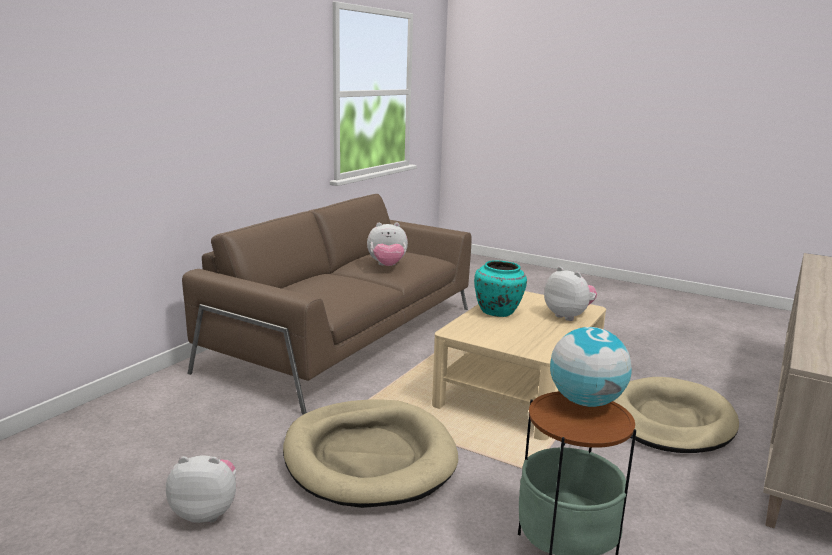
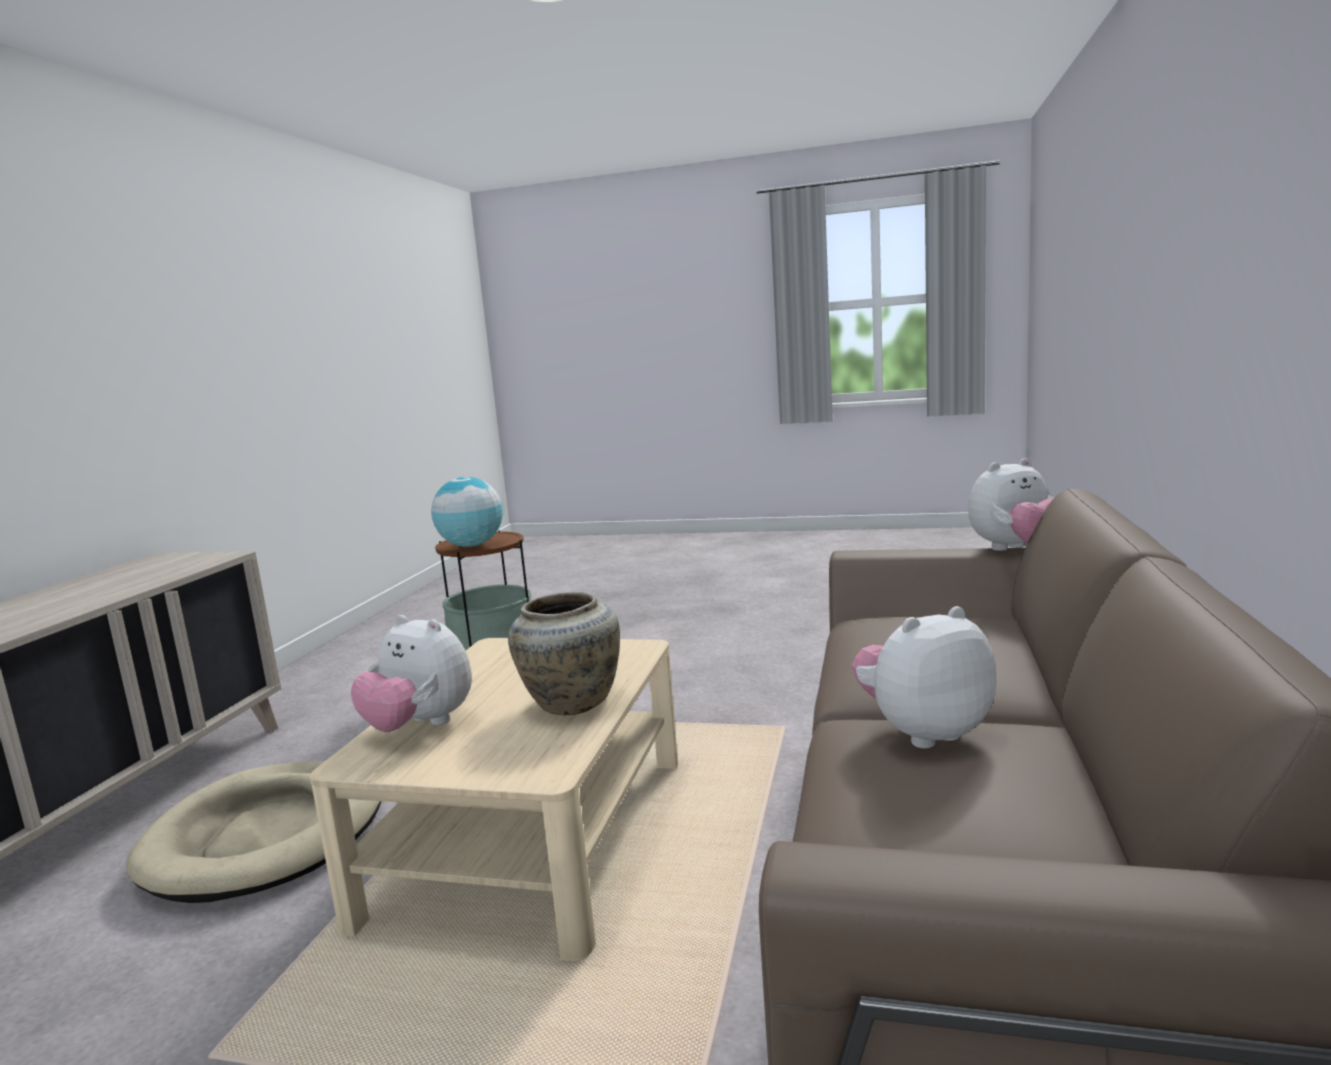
camera: 165 degrees right, 5 degrees down
(206, 512) = (810, 631): plush toy -> plush toy (1016, 550)
(369, 457) = (712, 689): beige dog bed -> none
(498, 312) = (571, 702): turquoise vase -> beige vase

